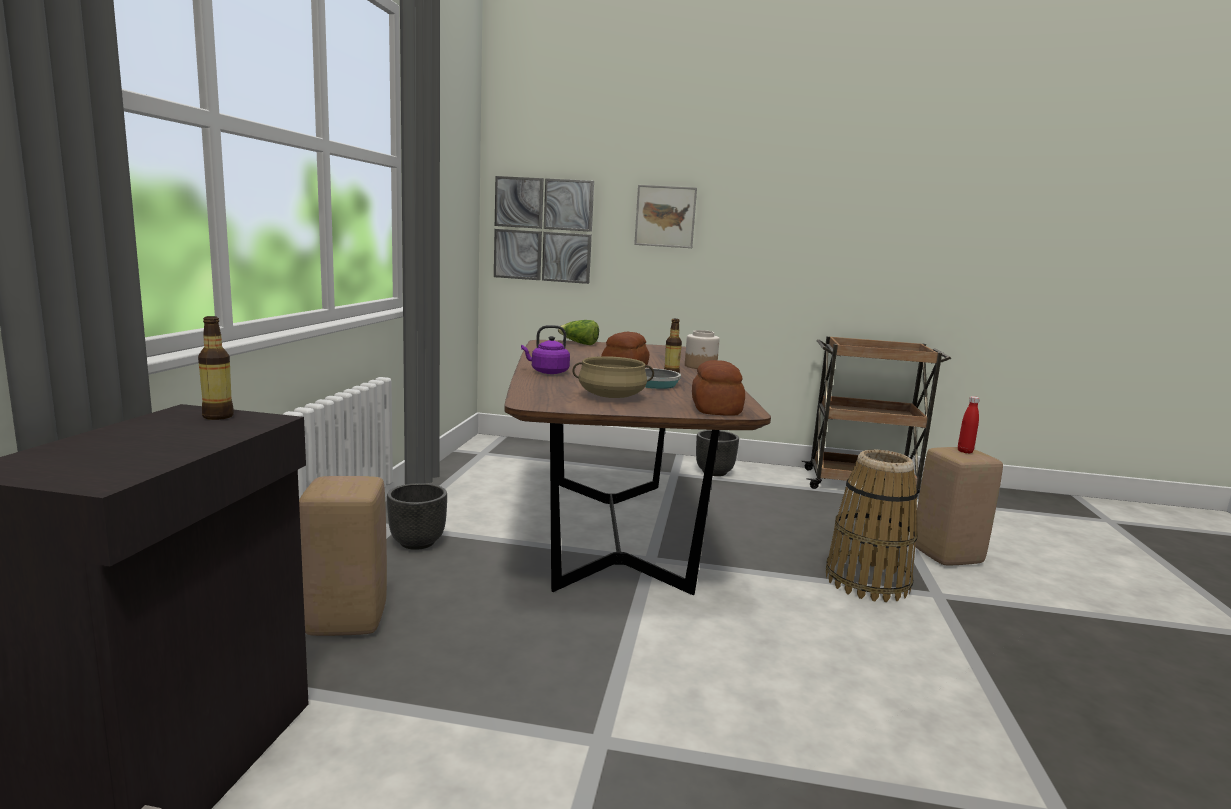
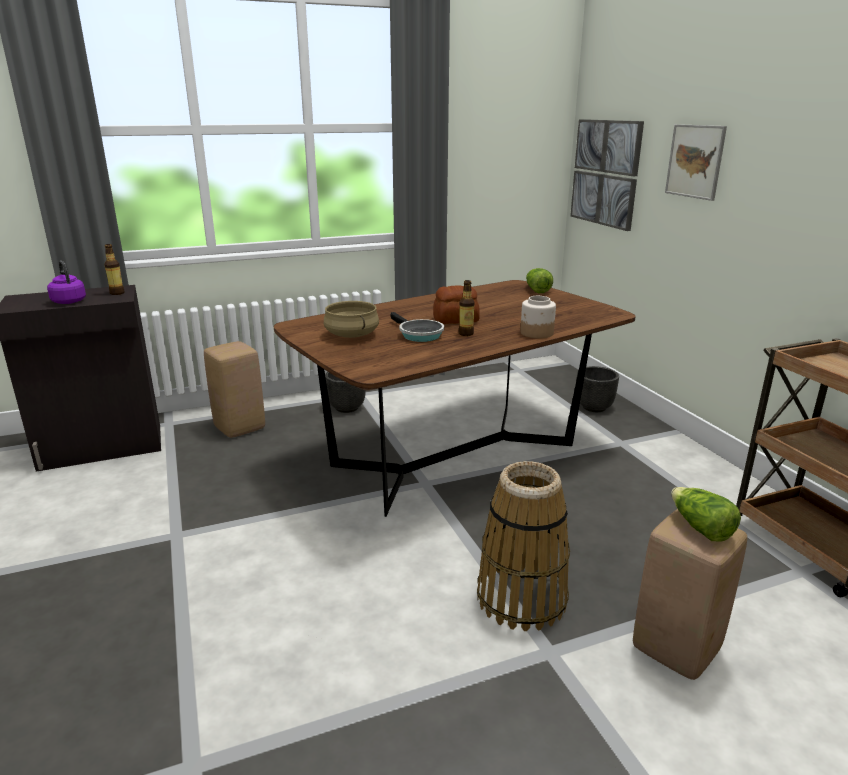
camera: 60 degrees right, 10 degrees up
(547, 372) = (399, 308): purple kettle -> purple kettle (68, 301)
(714, 472) = (665, 458): black planter -> black planter (594, 407)
(716, 409) = (367, 364): bread -> none
(965, 451) = (700, 528): red bottle -> lettuce

